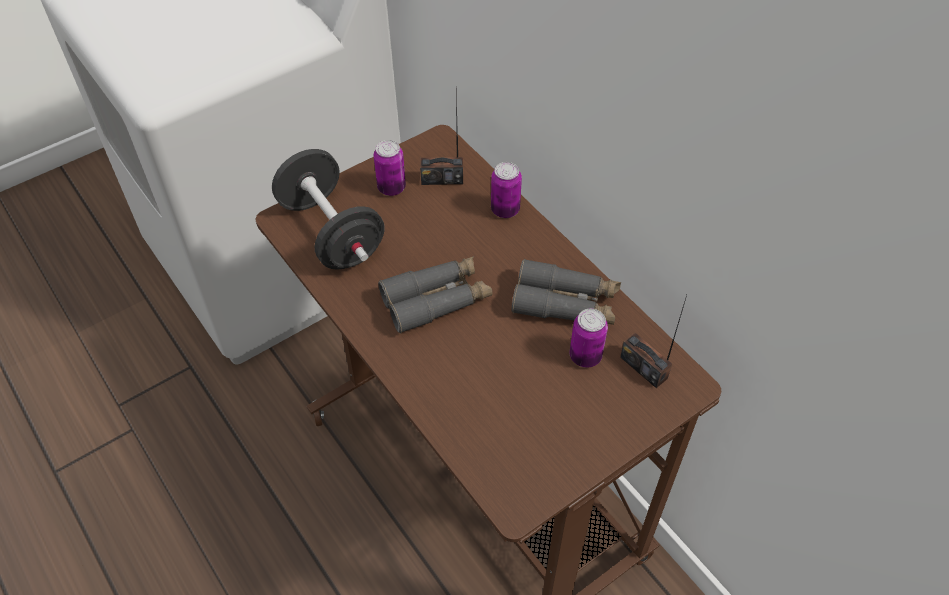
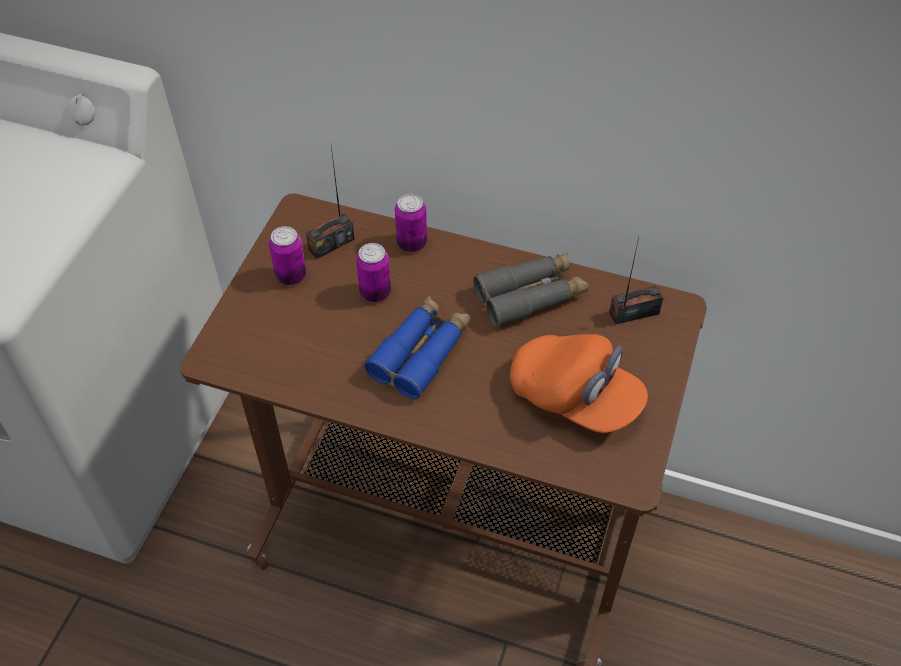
camera: 35 degrees left, 0 degrees up
(331, 232) = (270, 345): black dumbbell -> none
(436, 300) = (421, 353): grey binoculars -> blue binoculars
(529, 407) = (574, 397): none -> orange cap
(585, 356) = (583, 330): can -> can (375, 292)
(644, 367) = (634, 313): radio -> radio turned 150 degrees clockwise

